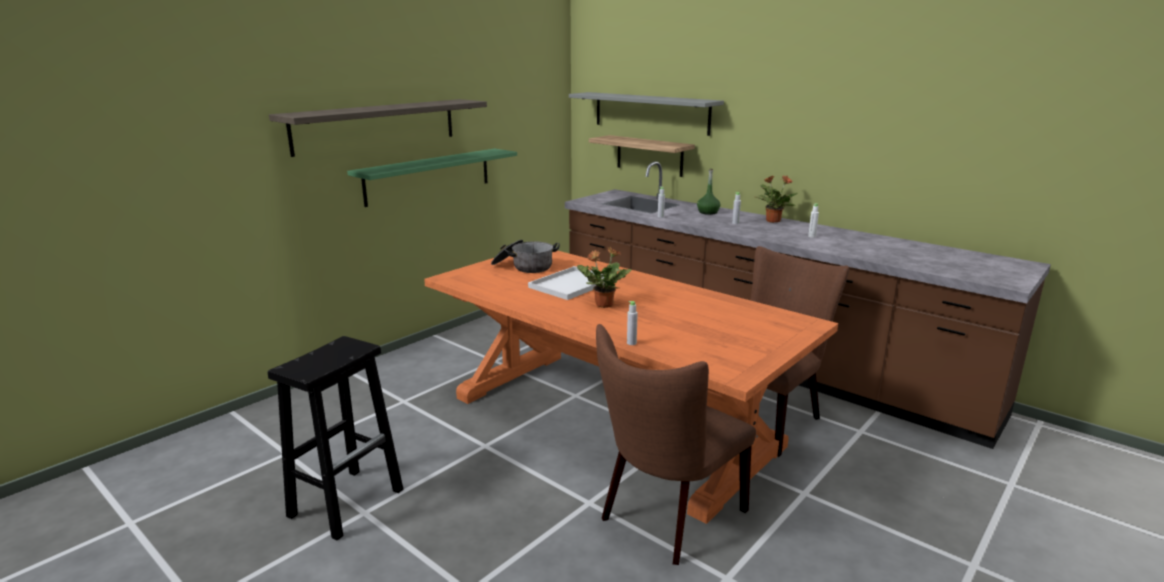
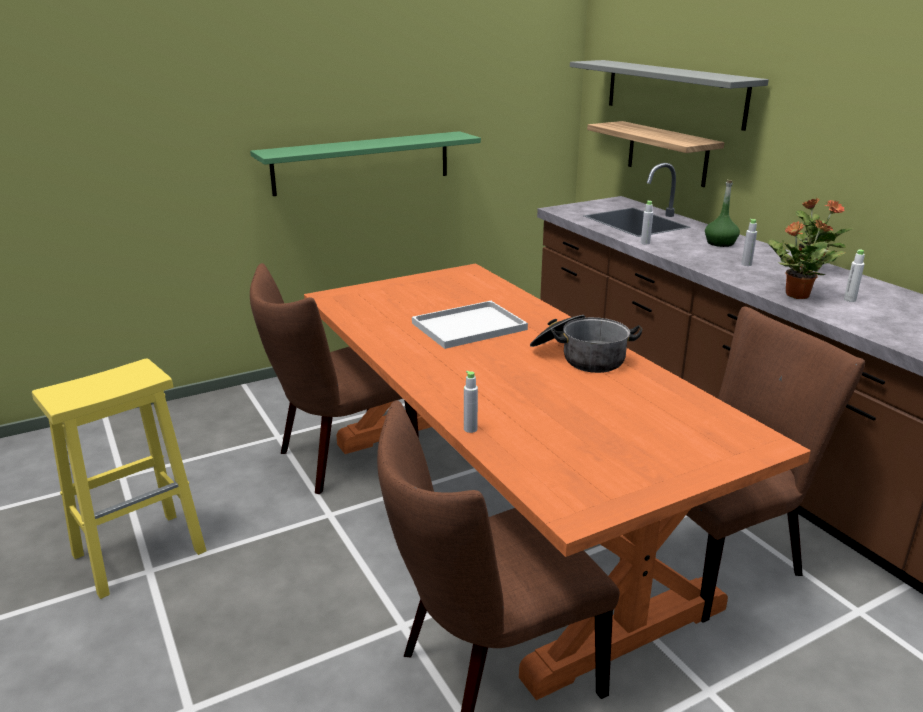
camera: 20 degrees right, 5 degrees up
(347, 502) = (141, 552): black stool -> yellow stool
(376, 126) = (291, 96): shelf -> none
(466, 407) = (340, 458): none -> brown chair
(524, 267) = (432, 293): cooking pot -> cooking pot (580, 357)
(603, 305) = (484, 363): potted plant -> potted plant (796, 295)

